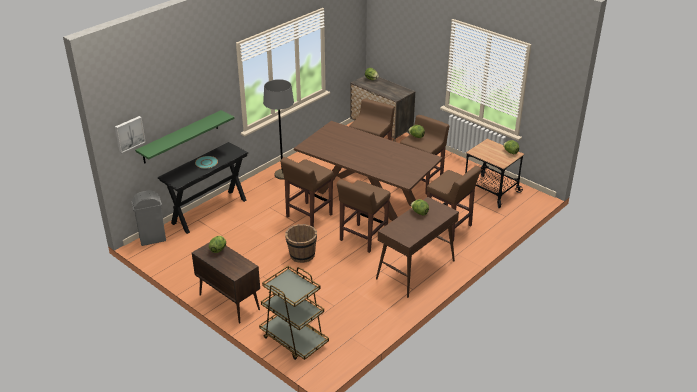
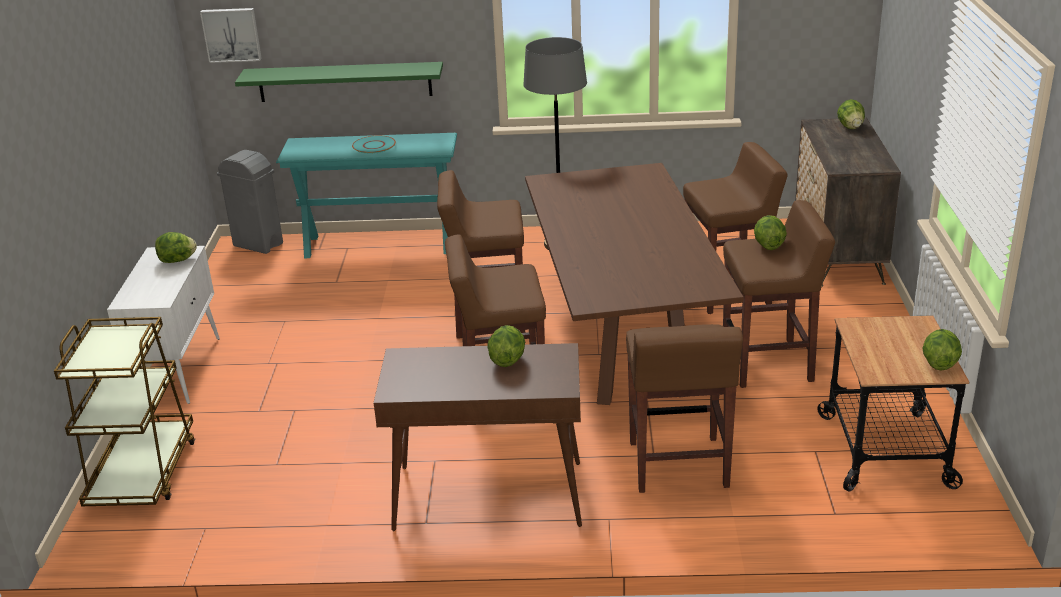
camera: 50 degrees right, 5 degrees down
(209, 211) = (380, 245): black console table -> turquoise console table
(228, 302) = (179, 370): brown cabinet -> white cabinet
(302, 255) = (375, 366): brown bucket -> none

